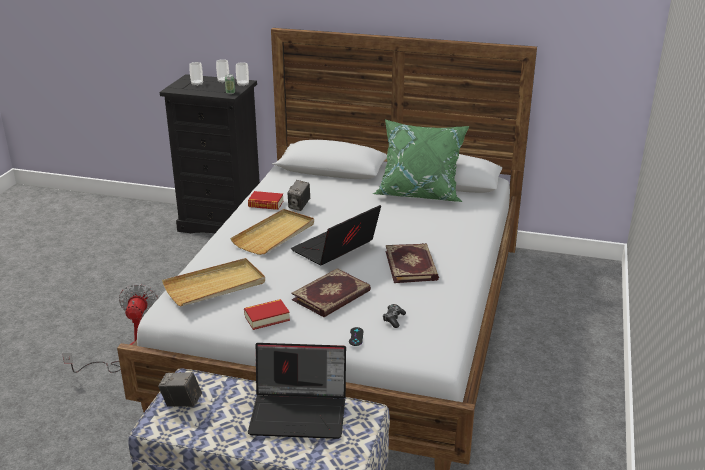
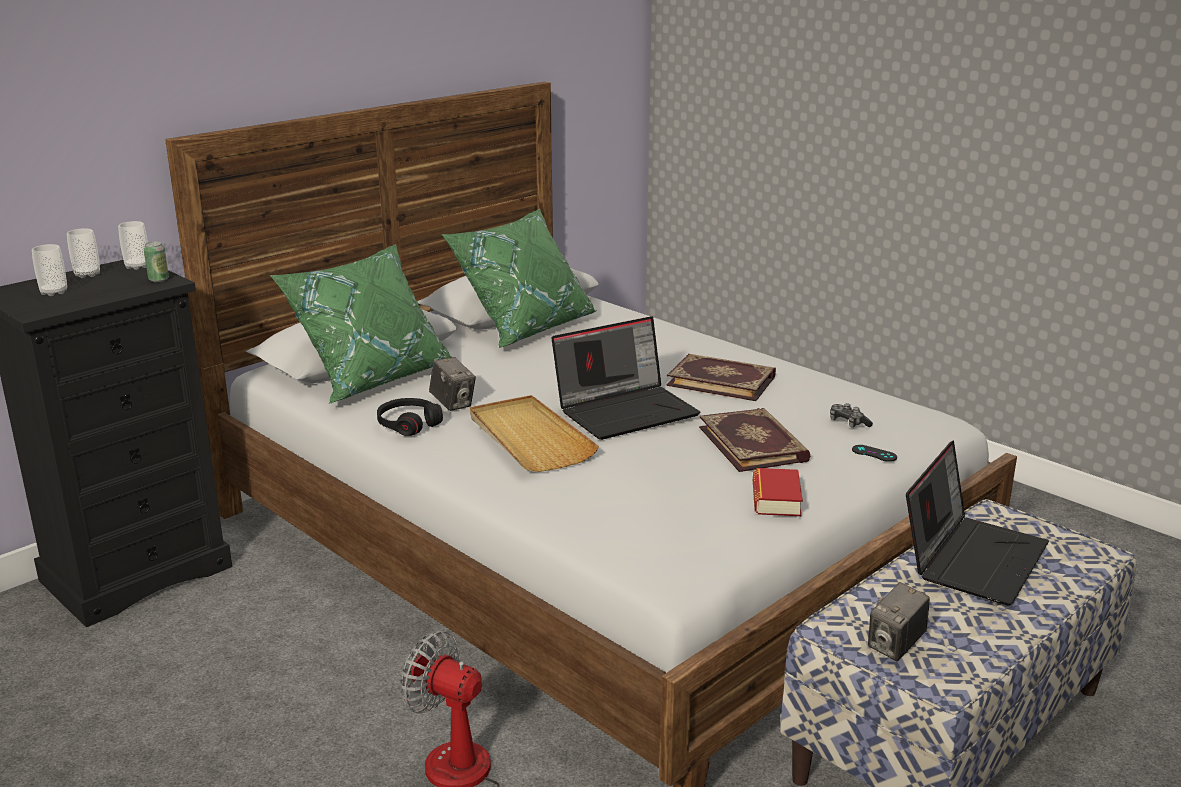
camera: 60 degrees left, 5 degrees down
(215, 286) = (647, 514): beige tray -> none
(266, 204) = (408, 424): book -> black headphones
(309, 179) = (372, 377): none -> green pillow
(335, 249) = (626, 410): laptop -> laptop turned 105 degrees counterclockwise

